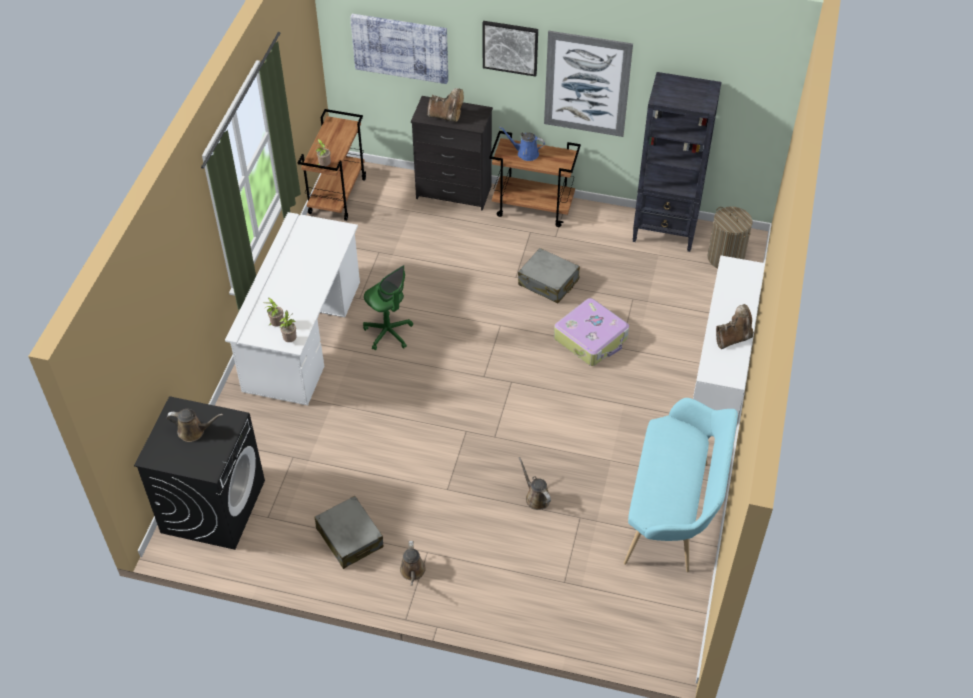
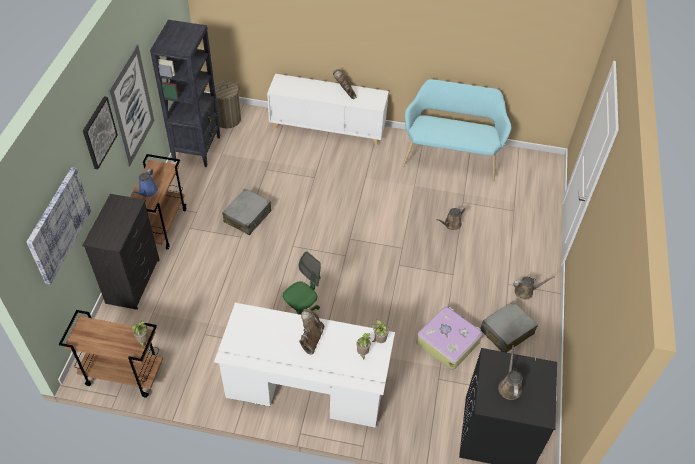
camera: 95 degrees left, 0 degrees up
(446, 116) = (117, 225): brown boot -> brown boot (311, 339)
(591, 338) = (306, 193): suitcase -> suitcase (448, 341)

